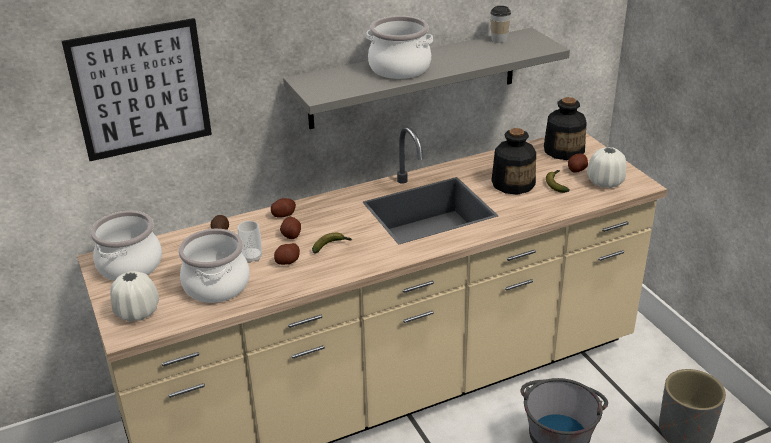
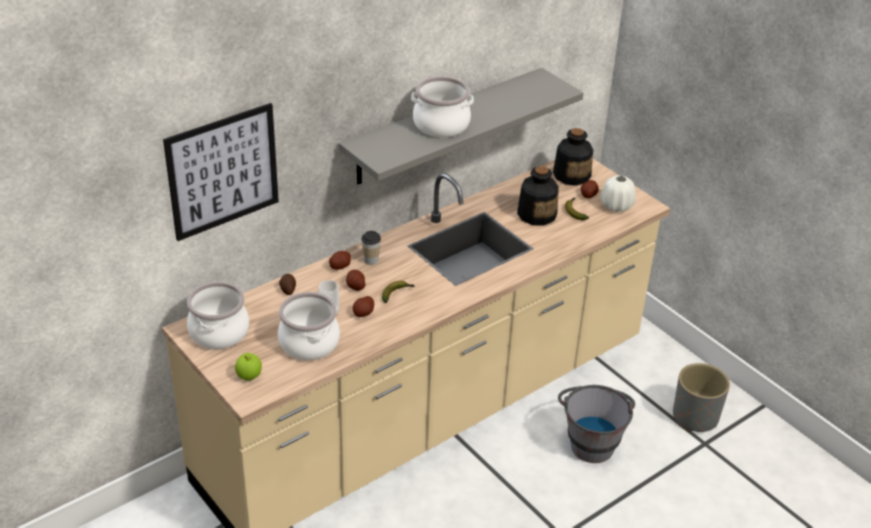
camera: 15 degrees left, 5 degrees up
(137, 312) = (249, 376): white vase -> apple
(499, 40) = (517, 85): cup -> cup (371, 260)

